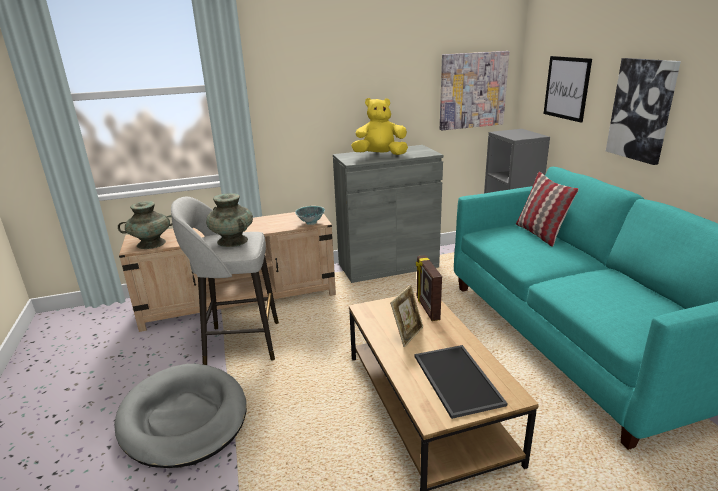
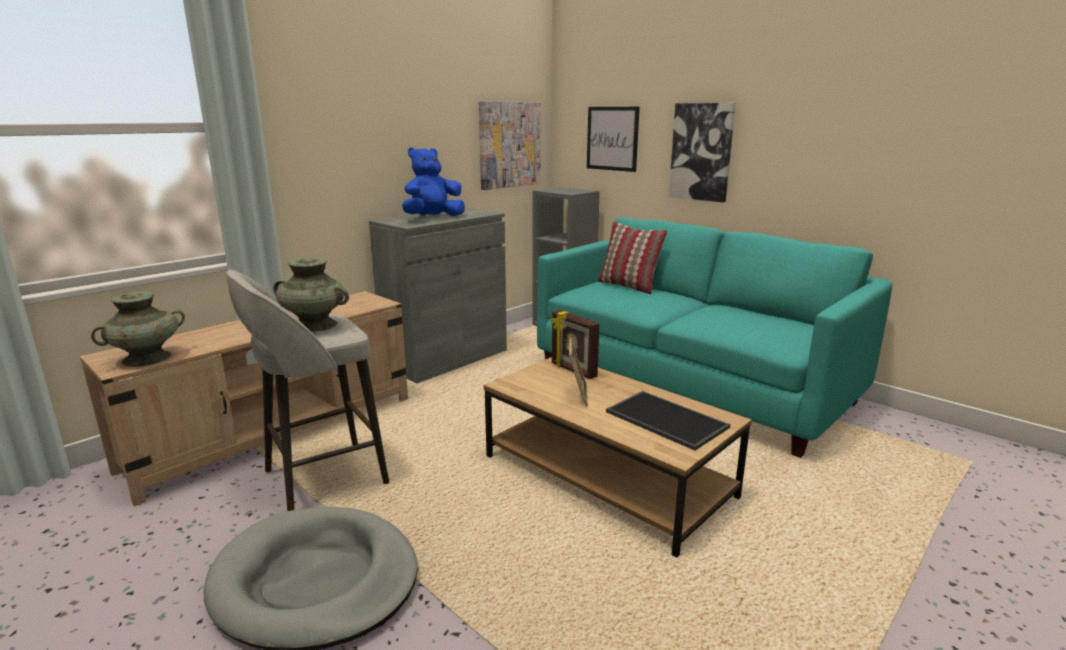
camera: 30 degrees left, 5 degrees down
(311, 223) = (372, 305): bowl -> none
(380, 155) = (433, 218): yellow plush toy -> blue plush toy

